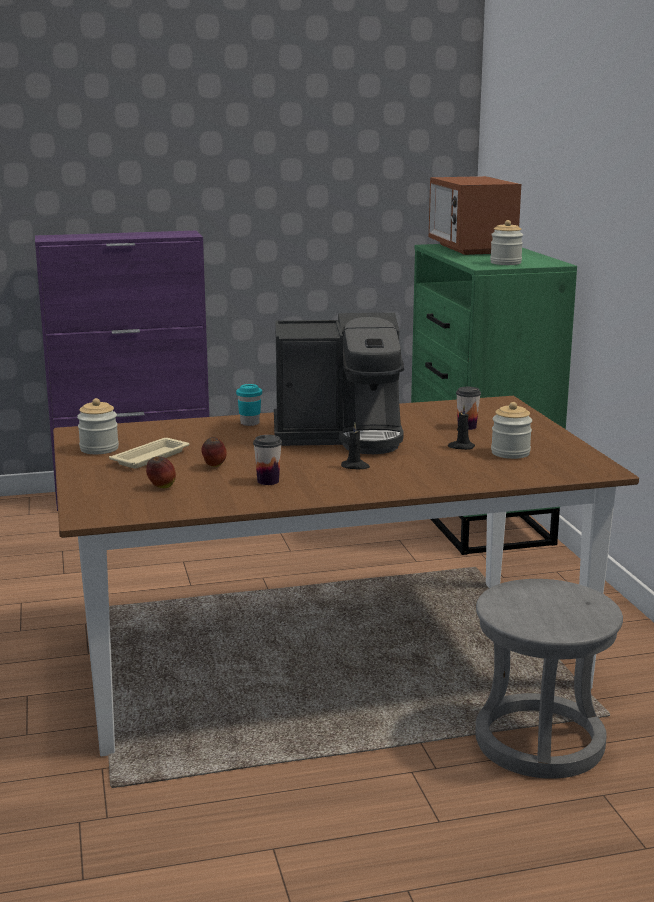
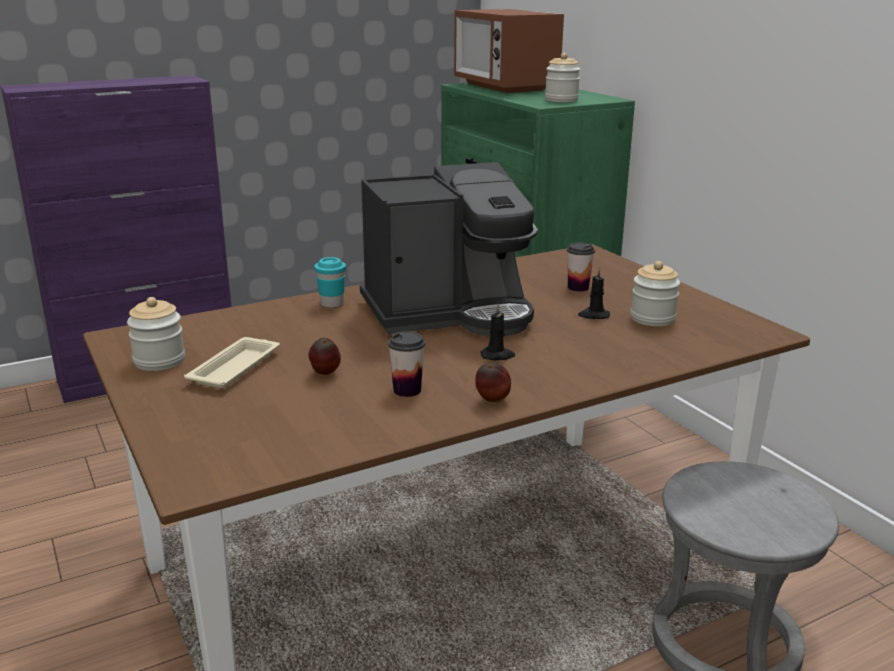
camera: 15 degrees left, 5 degrees up
(161, 487) = (274, 417): apple -> apple (492, 401)

